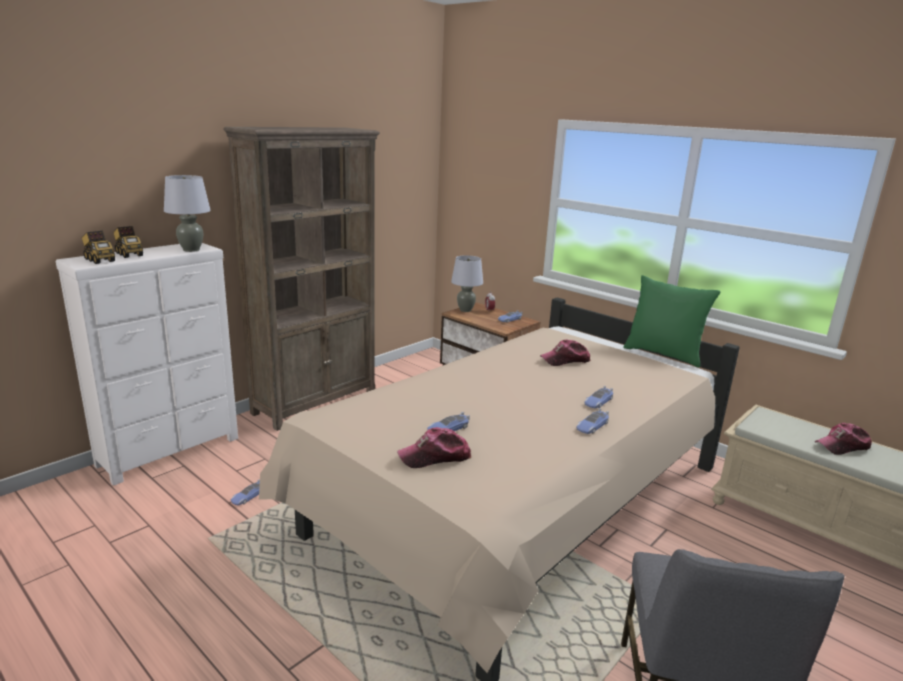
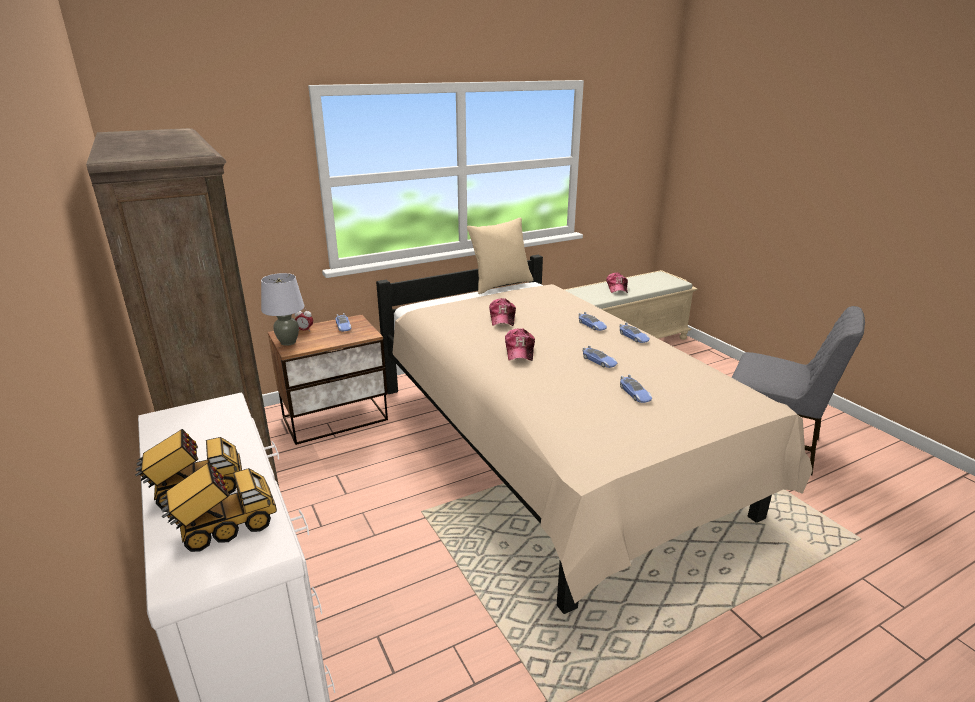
camera: 70 degrees left, 5 degrees up
(191, 250) = (219, 420): grey table lamp -> none
(248, 496) = (468, 659): toy car -> toy car (599, 361)
(435, 457) = (686, 407): cap -> cap (520, 351)
(663, 354) = (500, 285): green pillow -> beige pillow

